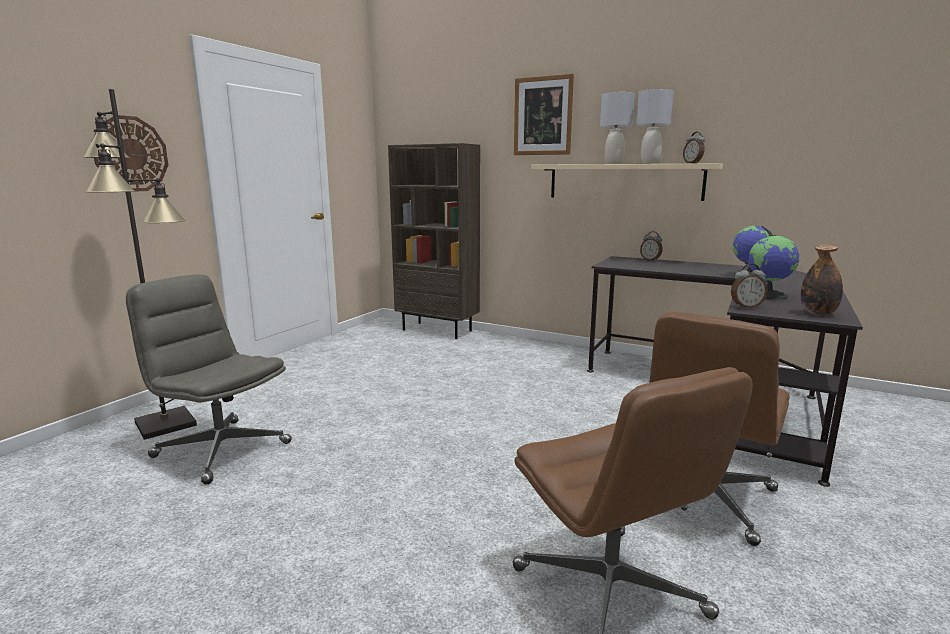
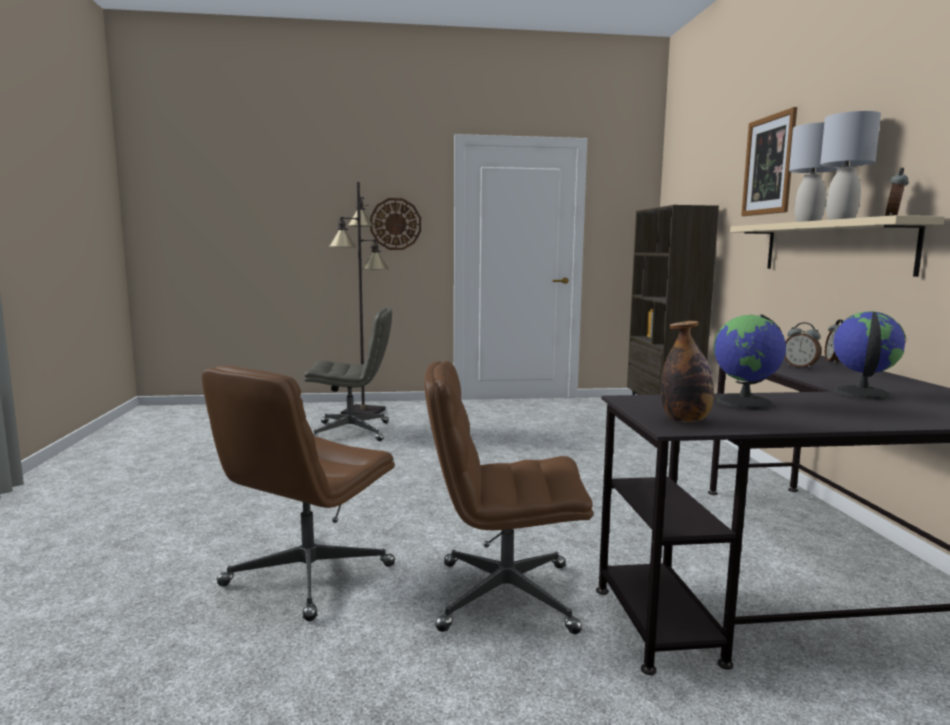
camera: 55 degrees right, 5 degrees down
(220, 449) = (352, 431): grey office chair -> grey office chair turned 90 degrees clockwise
(746, 307) = (644, 398): alarm clock -> alarm clock (800, 367)

